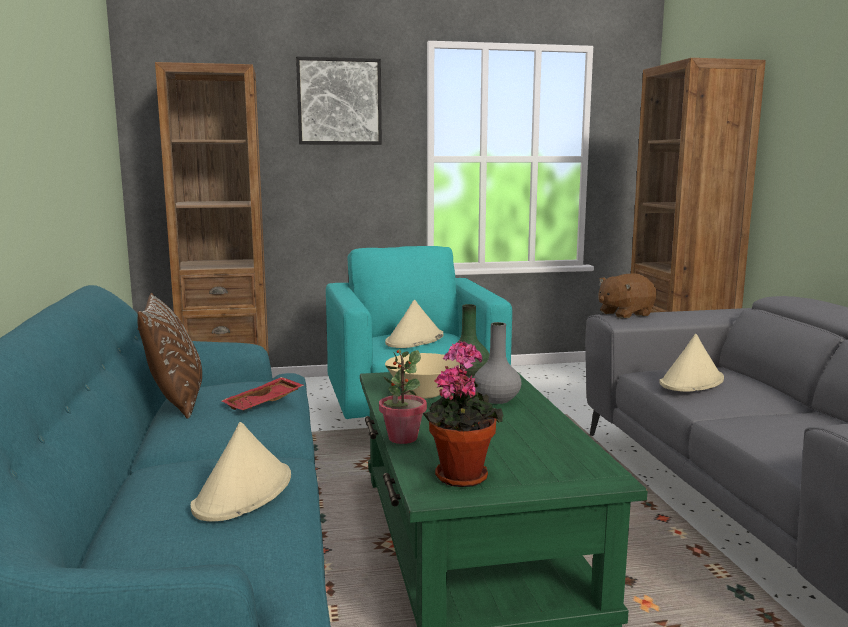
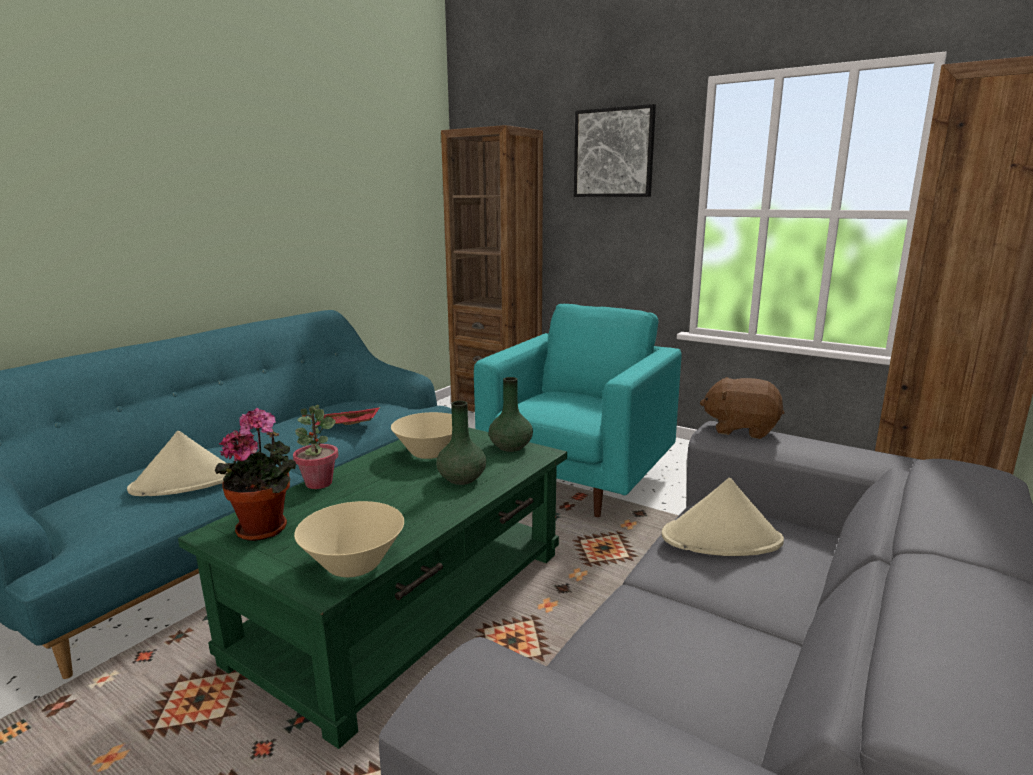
camera: 45 degrees right, 5 degrees up
(176, 401) = (320, 407): brown pillow -> none
(414, 340) = (560, 402): beige hat -> none
(497, 399) = (462, 479): grey vase -> green vase
(587, 463) = (353, 565): none -> beige bowl

